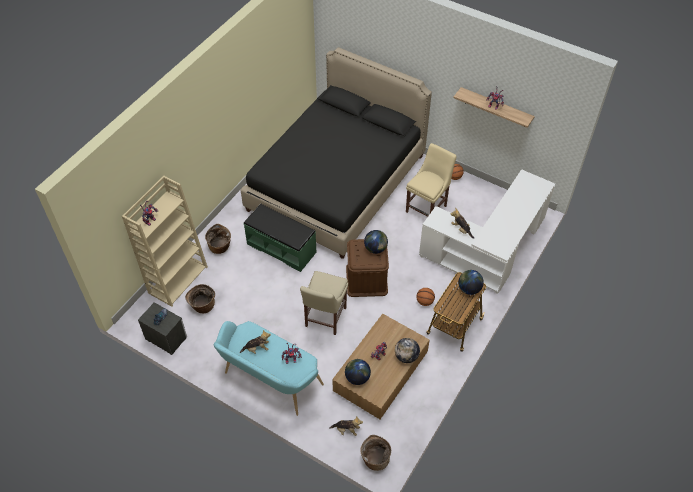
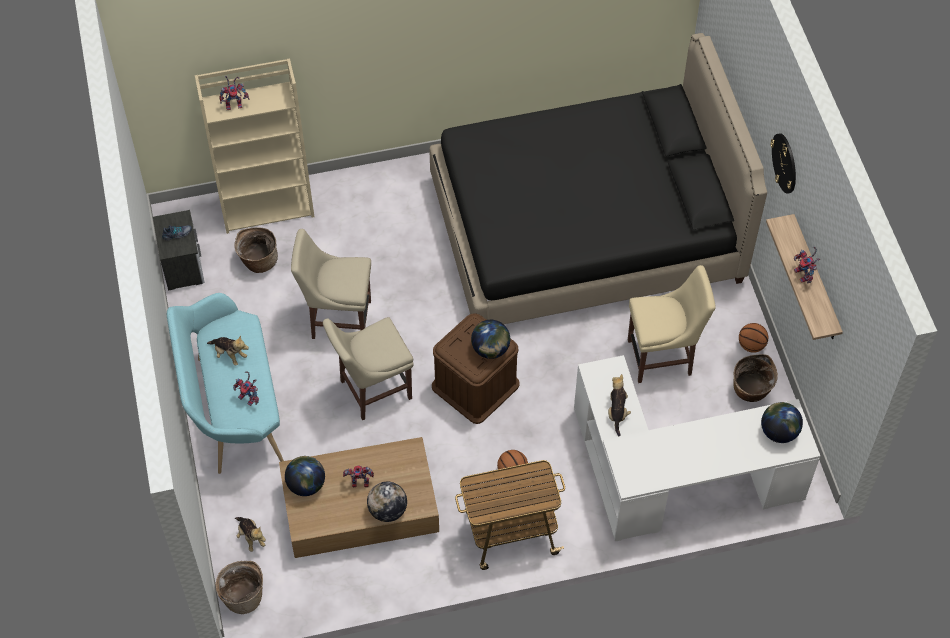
camera: 45 degrees right, 5 degrees up
(220, 247) = (353, 204): basket -> basket (751, 391)
(271, 301) = (337, 318): none -> beige chair
(281, 248) = (422, 262): green bench -> none
(441, 66) = (784, 163): none -> wall clock
(469, 289) = (534, 492): globe -> globe (779, 432)

